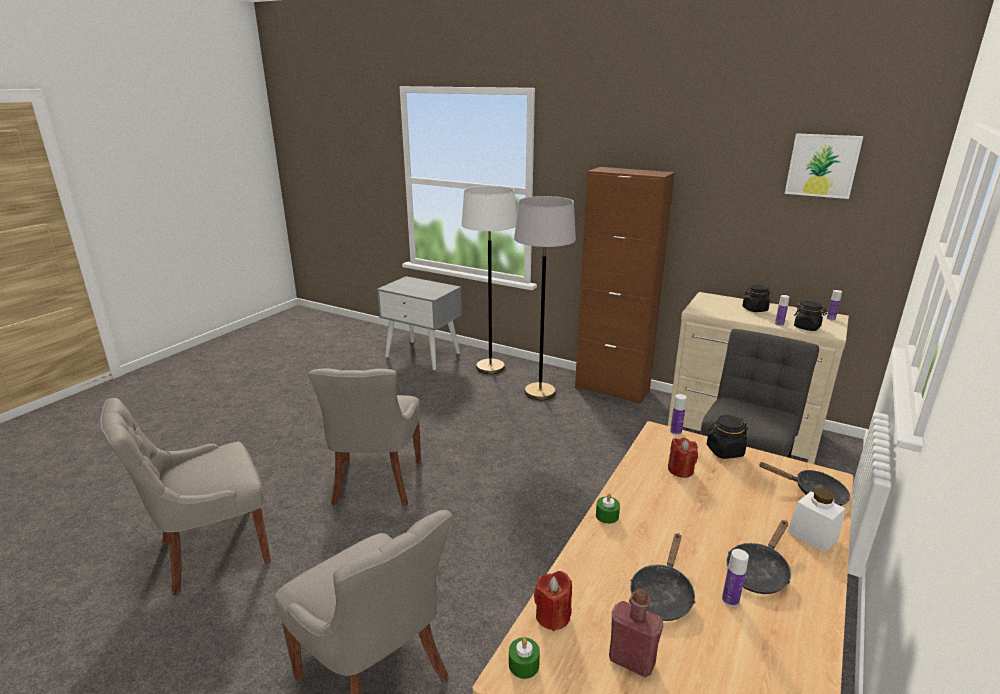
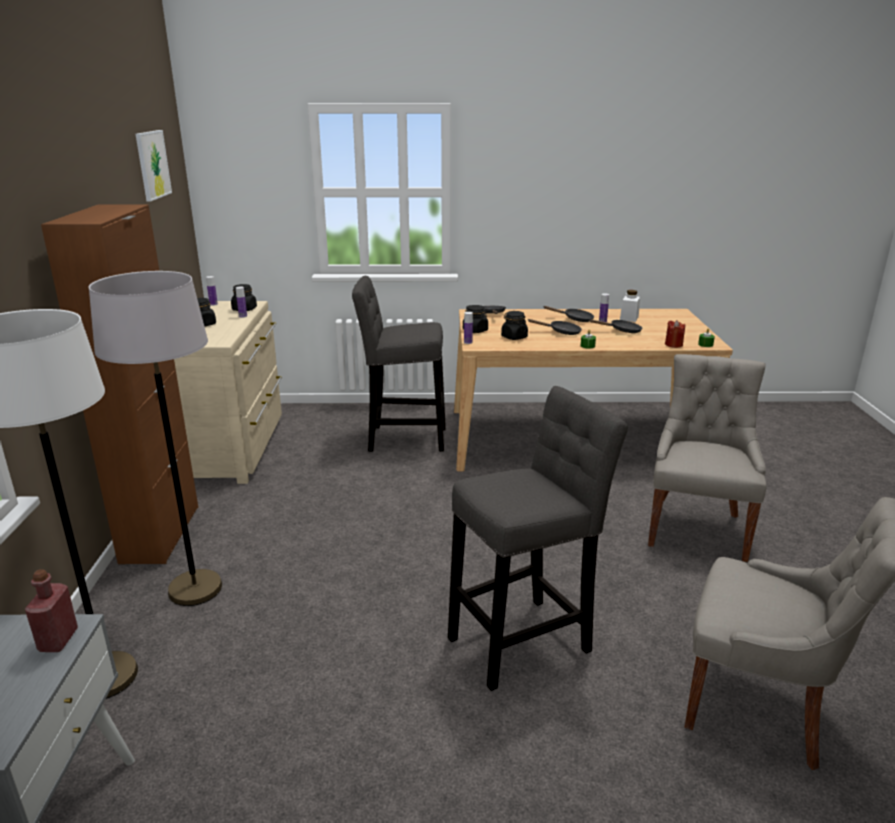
camera: 120 degrees left, 0 degrees up
(376, 483) = (525, 640): grey chair -> grey stool
(631, 660) = (666, 331): red bottle -> red bottle (58, 640)
(680, 470) = (514, 337): red candle -> black jar
(685, 521) = (561, 332): none -> black frying pan
(812, 535) = (531, 313): white jar -> white jar (629, 318)

